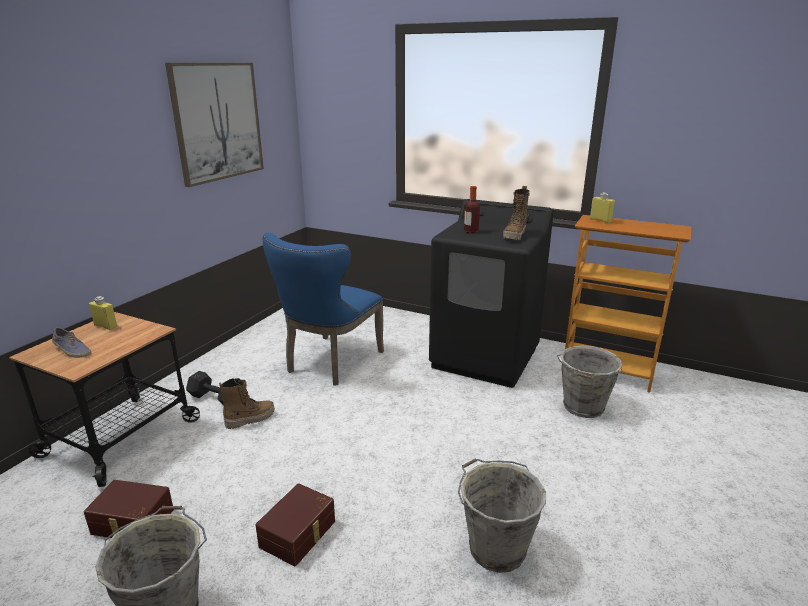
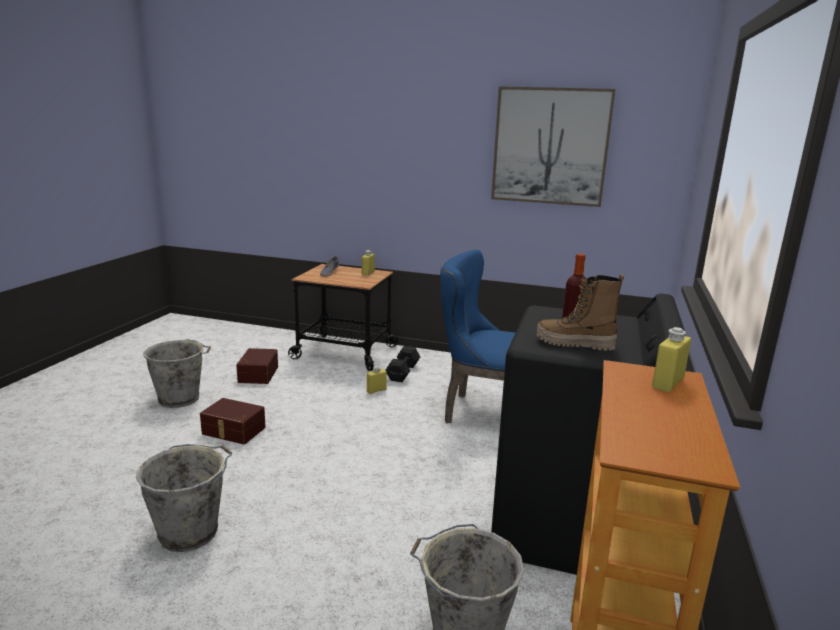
camera: 80 degrees right, 5 degrees down
(250, 419) = (376, 390): boot -> yellow bottle

